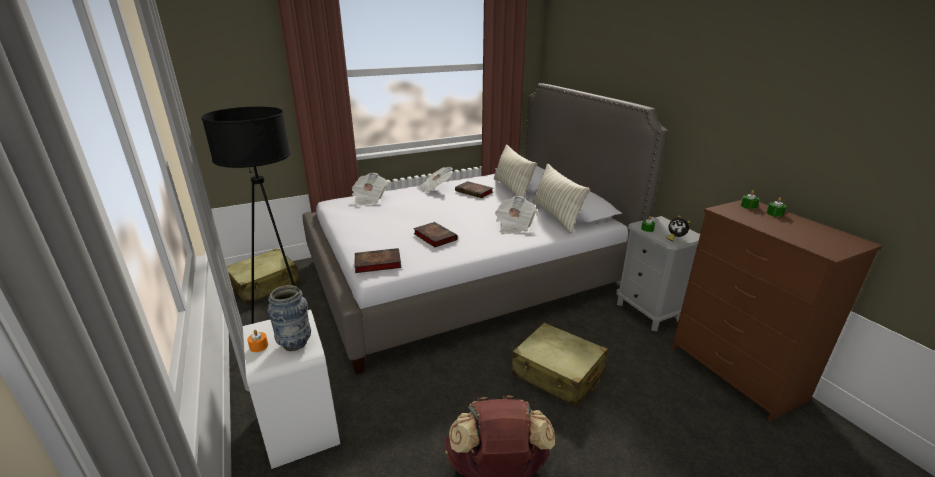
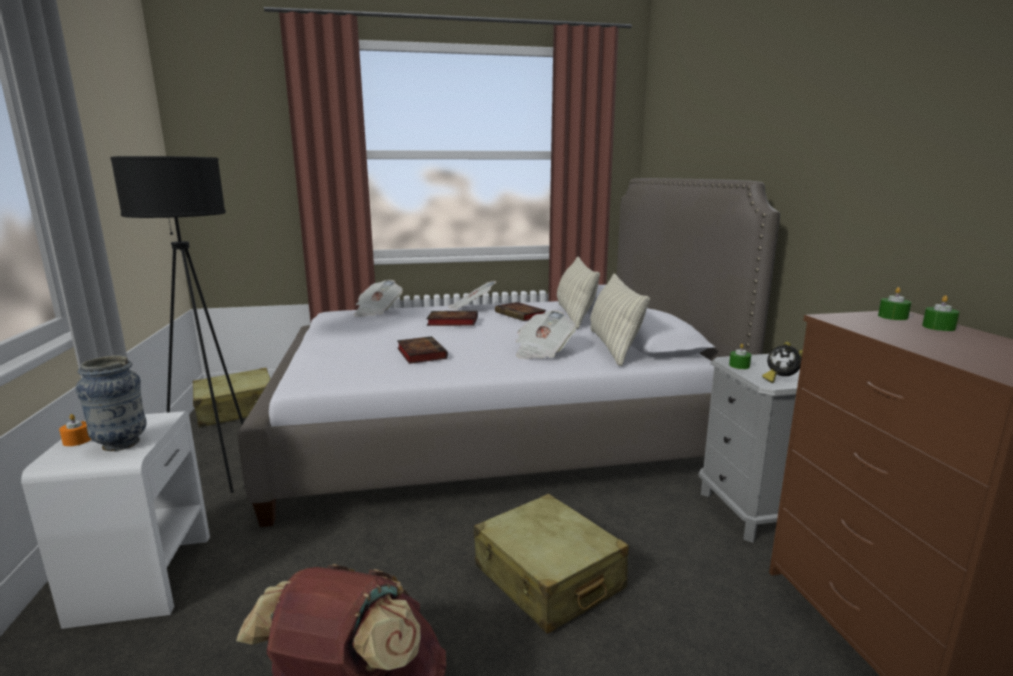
camera: 15 degrees right, 10 degrees down
(376, 263) = (317, 373): book -> book (451, 322)

